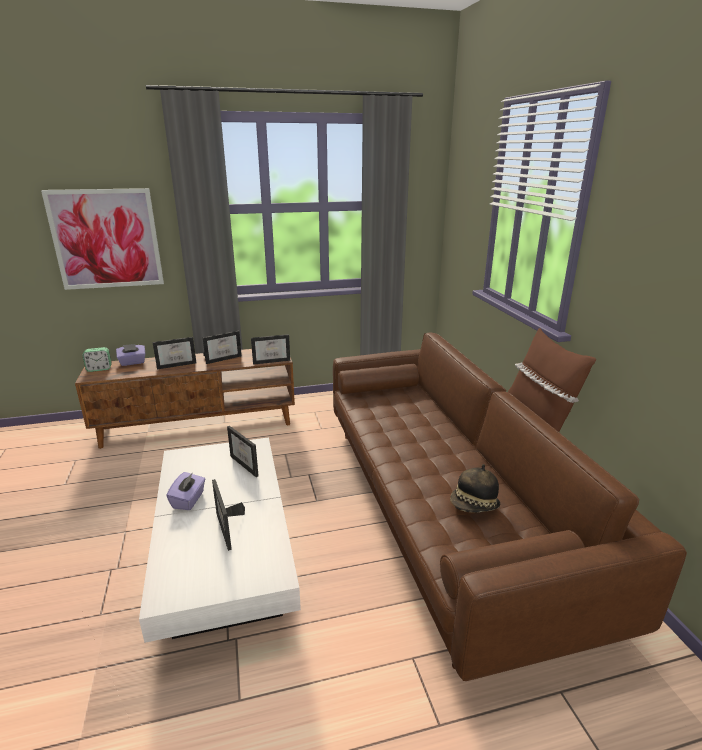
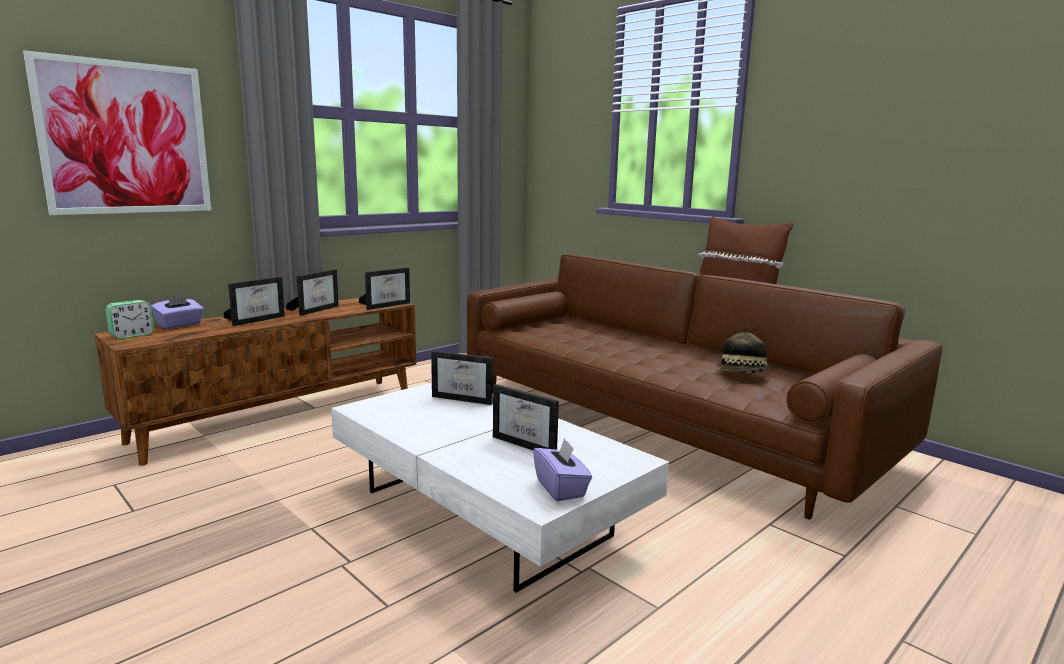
camera: 30 degrees left, 10 degrees down
(188, 500) = (439, 435): purple tissue box -> purple tissue box (561, 488)

